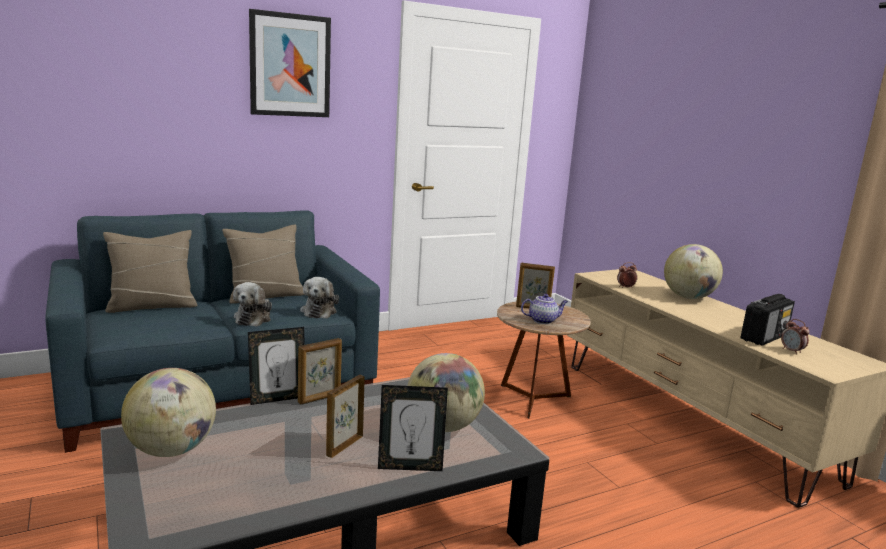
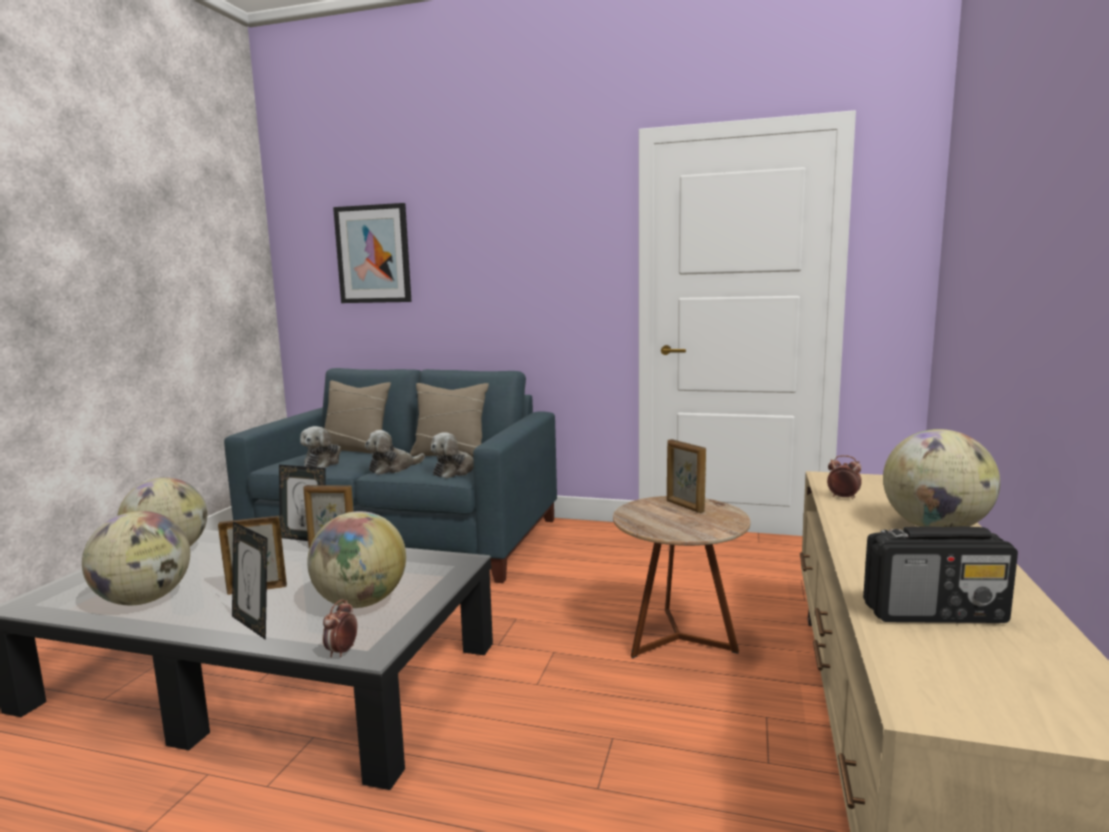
camera: 45 degrees right, 5 degrees down
(165, 325) = (323, 462): none -> plush toy
(268, 488) = (144, 600): none -> globe
(290, 65) = (514, 221): picture -> picture (373, 254)
(543, 320) = (662, 521): teapot -> none
(792, 351) = (938, 649): alarm clock -> alarm clock (342, 651)

